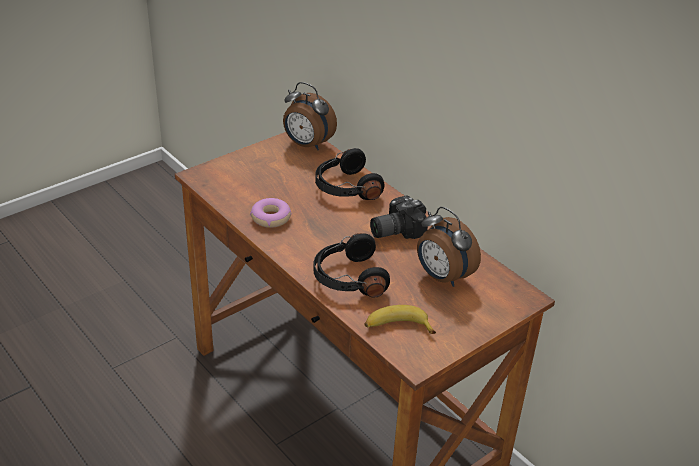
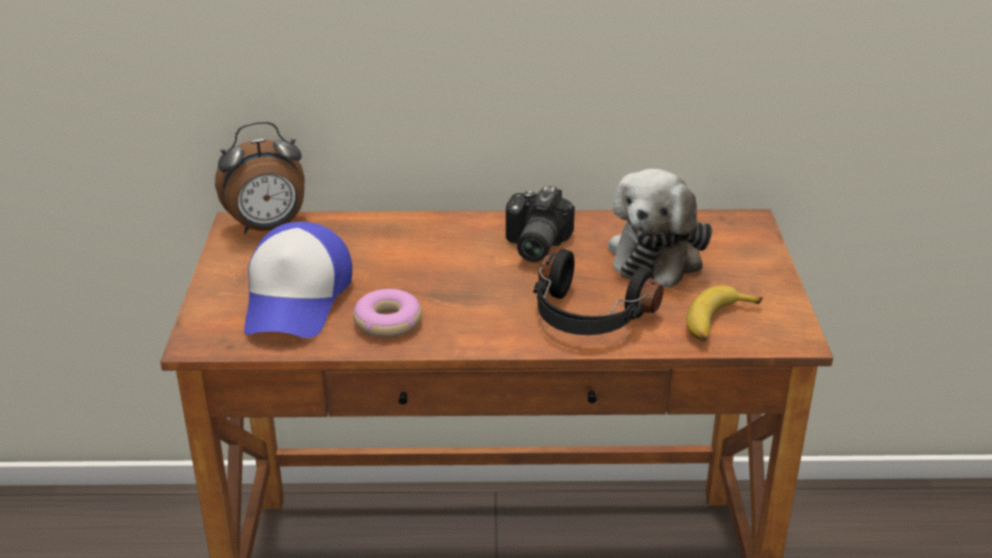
camera: 50 degrees left, 5 degrees down
(259, 183) = (297, 299): none -> cap
(345, 188) = (402, 241): black headphones -> none
(442, 277) = (658, 254): alarm clock -> plush toy

